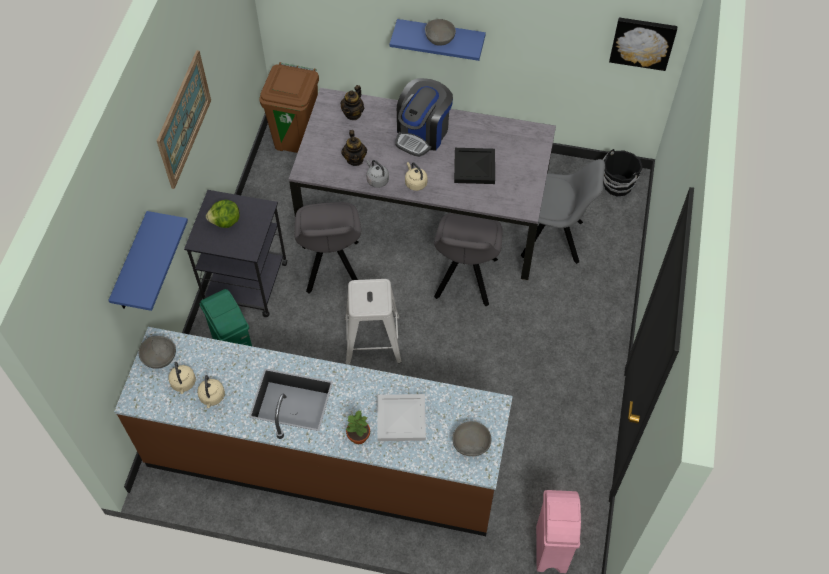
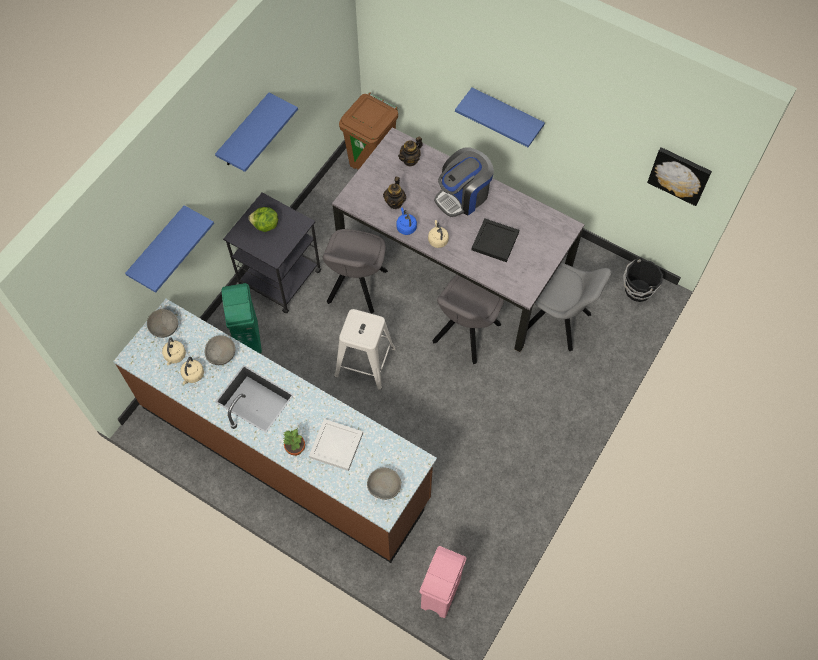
camera: 20 degrees right, 5 degrees up
(183, 119) = (244, 132): picture -> blue shelf
(377, 180) = (406, 227): grey kettle -> blue kettle
(440, 40) = (500, 118): grey bowl -> grey bowl (221, 355)

